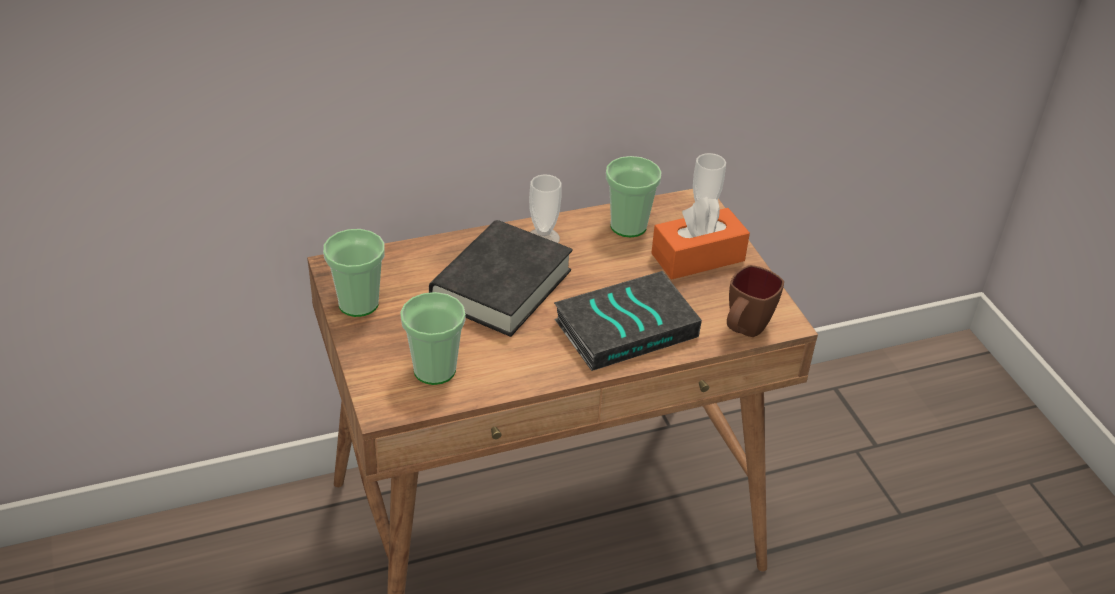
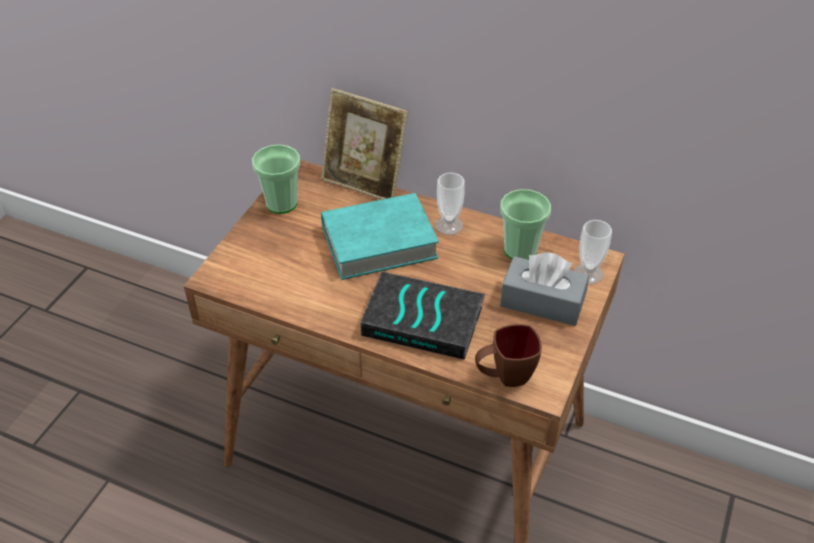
camera: 45 degrees right, 5 degrees up
(416, 242) = (364, 183): none -> picture frame
(434, 370) = (269, 272): cup -> none
(501, 286) = (379, 242): black book -> turquoise book
(698, 257) = (542, 302): orange tissue box -> grey tissue box

